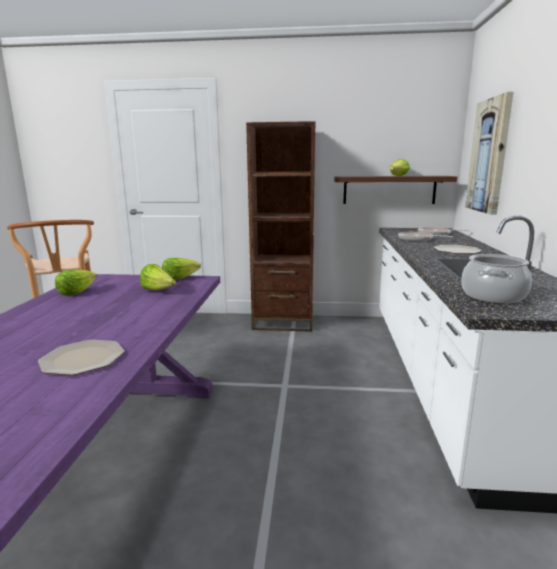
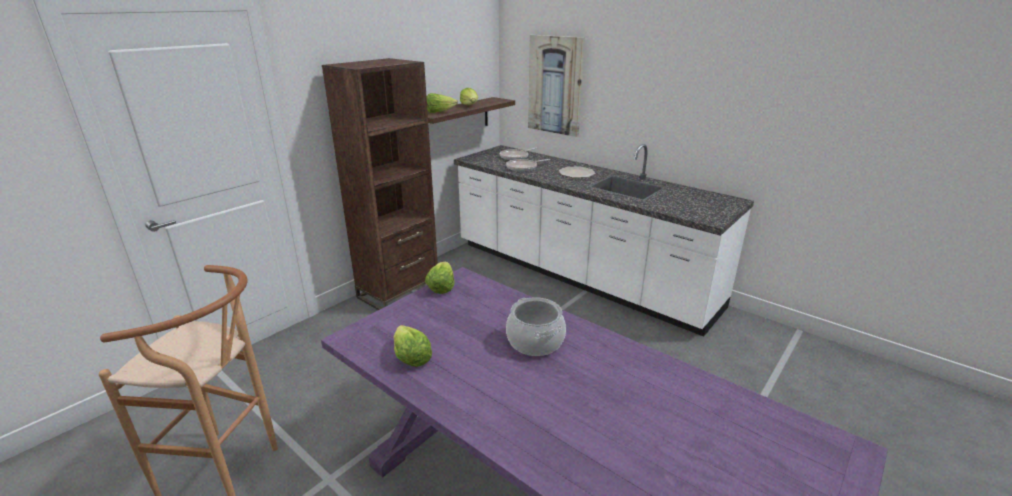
camera: 55 degrees left, 10 degrees up
(83, 358) = (634, 379): plate -> none
(158, 291) = (474, 308): lettuce -> lettuce (439, 112)
(492, 296) = (689, 208): cooking pot -> cooking pot (535, 341)

